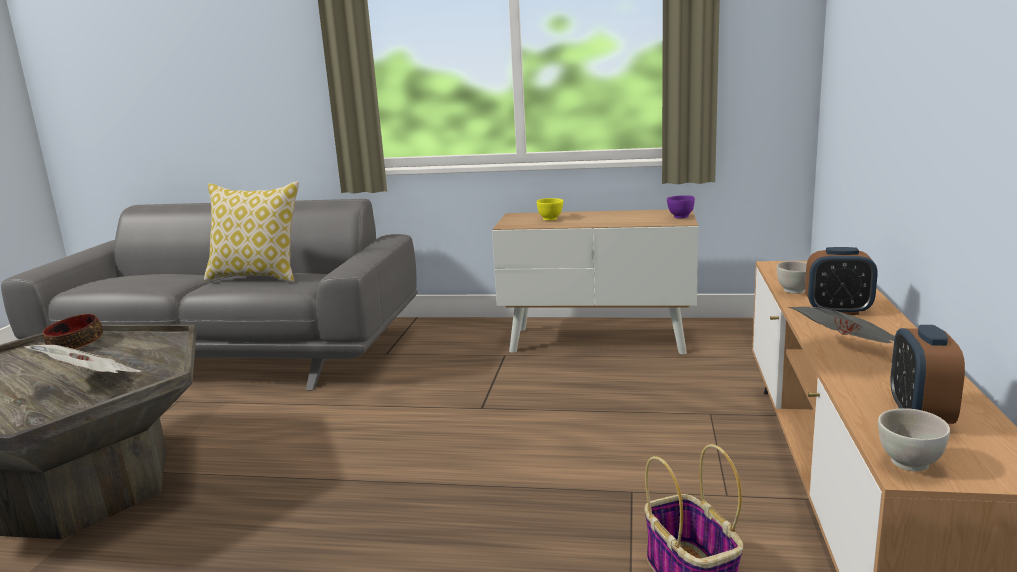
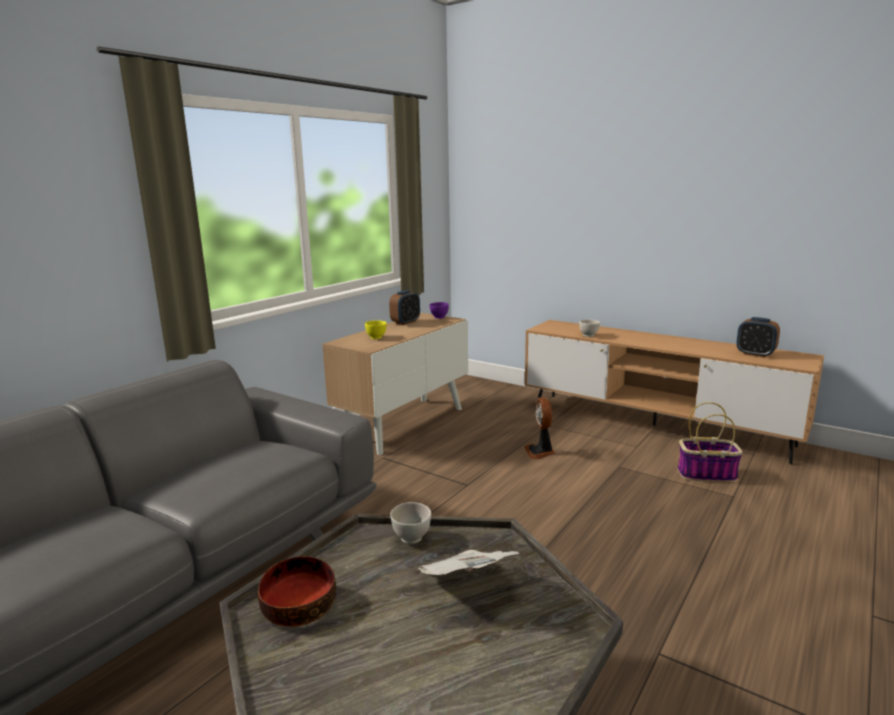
camera: 65 degrees left, 0 degrees up
(257, 277) = (217, 472): pillow -> none
(614, 427) = (540, 452): none -> fan
(838, 310) = (626, 337): alarm clock -> alarm clock (405, 322)
(846, 353) = (683, 347): newspaper -> none
(909, 464) = (798, 365): white bowl -> white bowl (411, 538)

